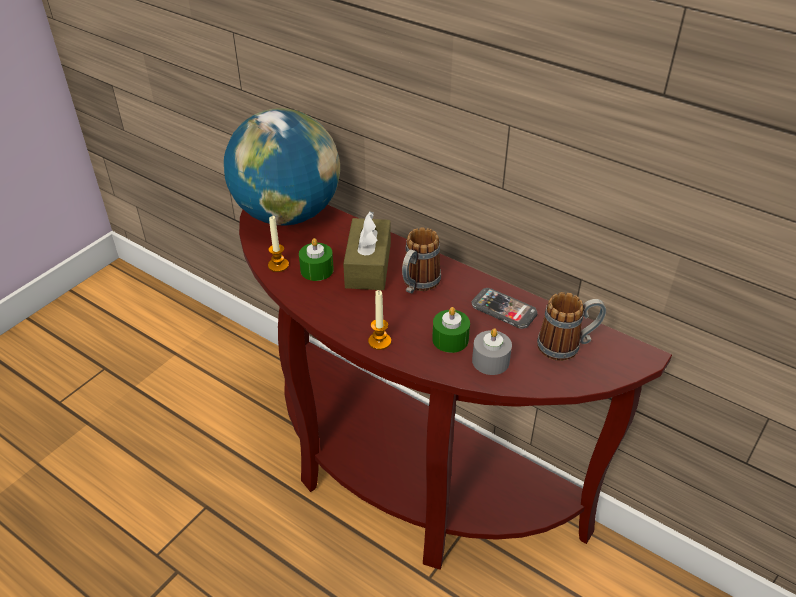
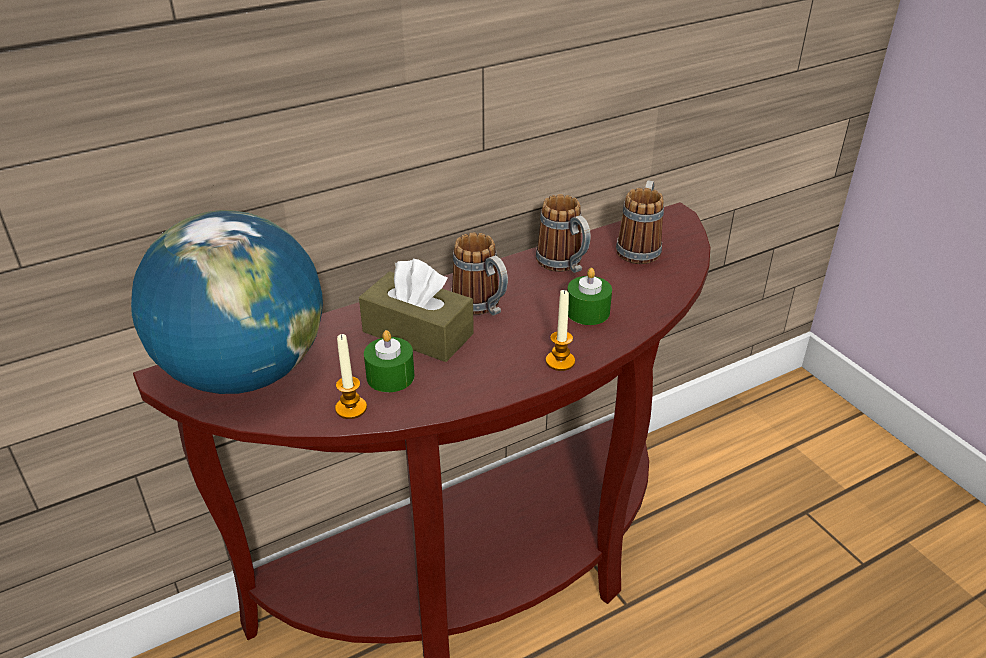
camera: 65 degrees left, 5 degrees down
(490, 361) = (635, 296): grey candle -> none
(503, 310) = (564, 265): phone -> mug

